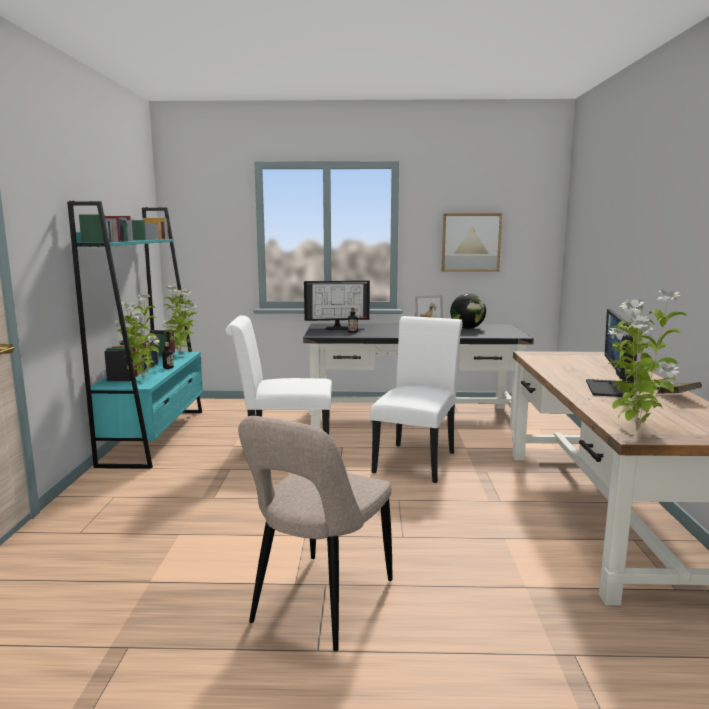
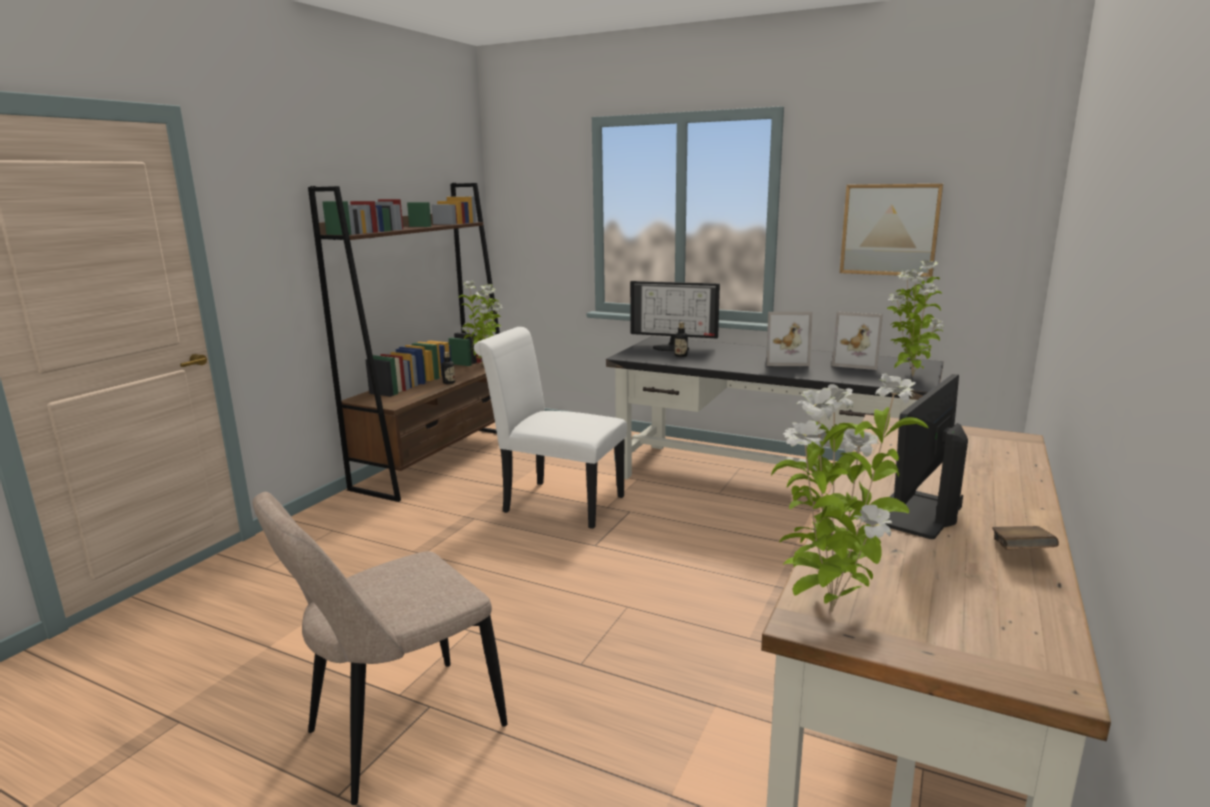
camera: 25 degrees right, 5 degrees up
(141, 380) = (402, 396): potted plant -> potted plant (910, 376)
(155, 436) = (439, 460): turquoise bookcase -> brown bookcase
(417, 460) = (708, 550): white chair -> none
(467, 328) = (856, 363): globe -> picture frame

